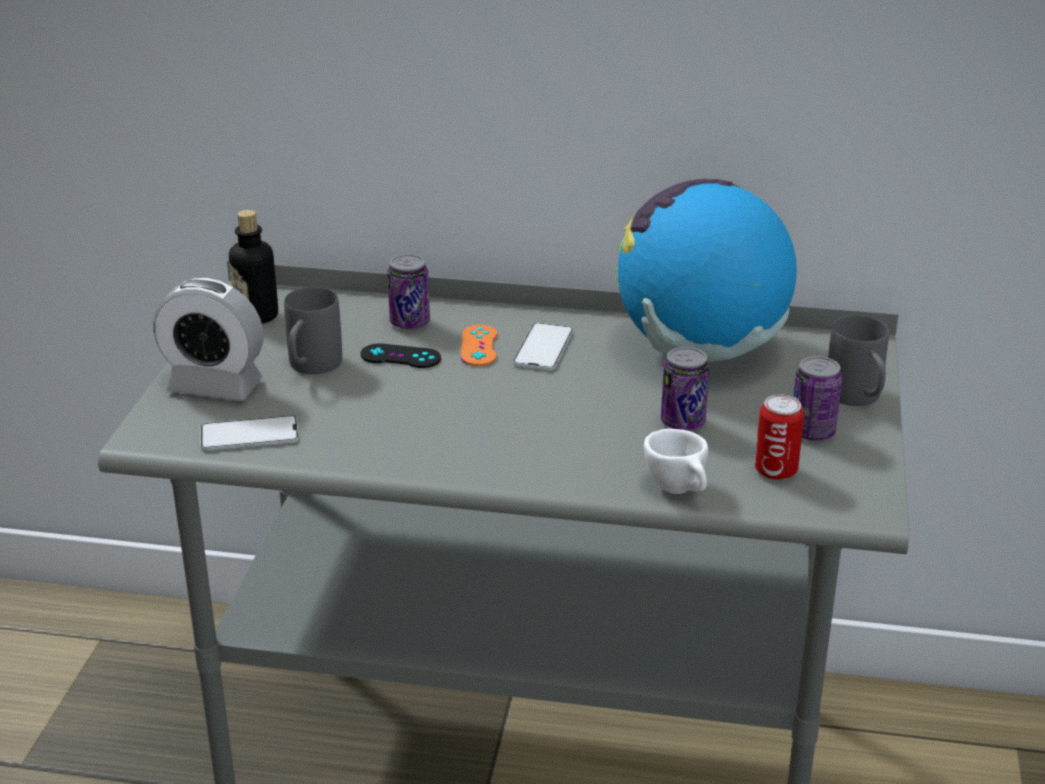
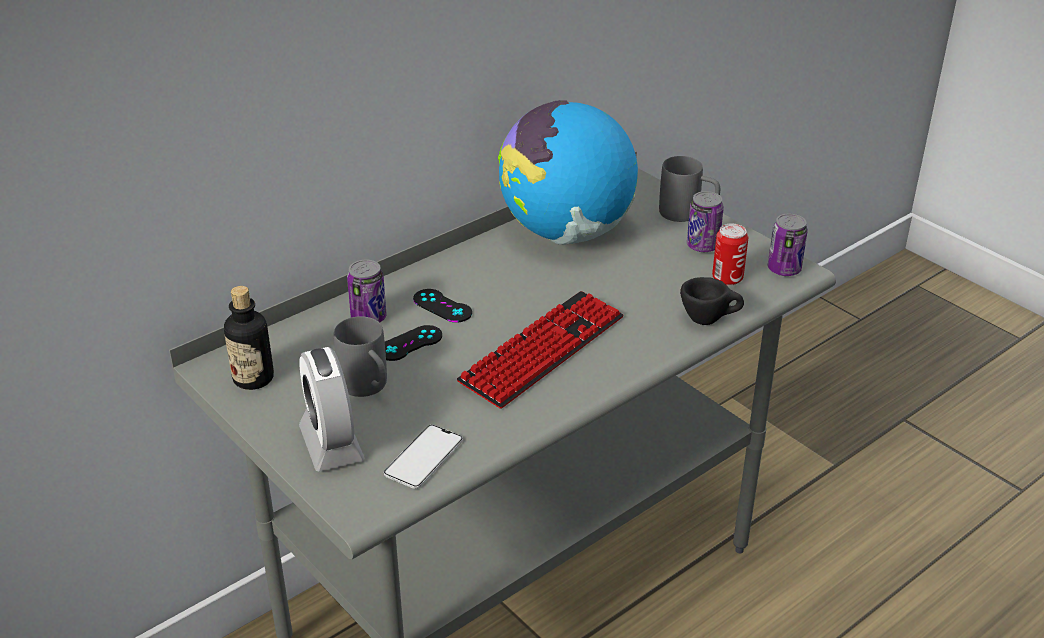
camera: 50 degrees left, 5 degrees up
(215, 386) = (331, 444): alarm clock -> alarm clock turned 105 degrees clockwise
(479, 346) = (442, 306): orange game controller -> black game controller
(486, 422) = (543, 350): none -> keyboard
(543, 347) = (481, 283): phone -> none
(680, 491) = (709, 320): white cup -> black cup
(682, 422) = (637, 281): can -> can (784, 269)

